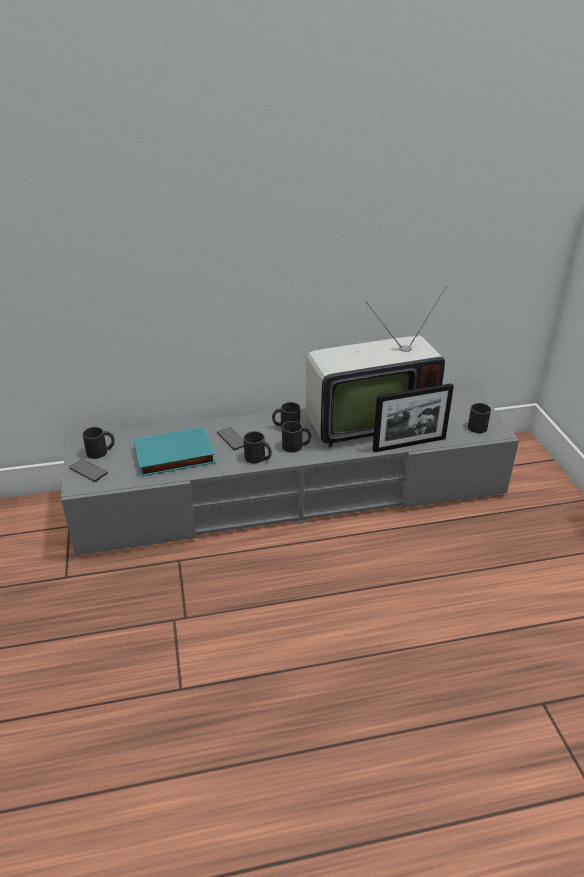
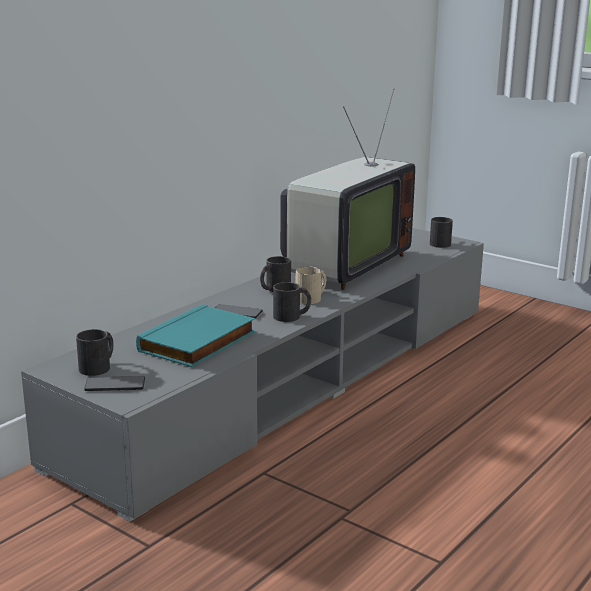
camera: 40 degrees left, 15 degrees down
(296, 446) = (312, 298): black mug -> beige mug
(409, 444) = (408, 268): picture frame -> none

